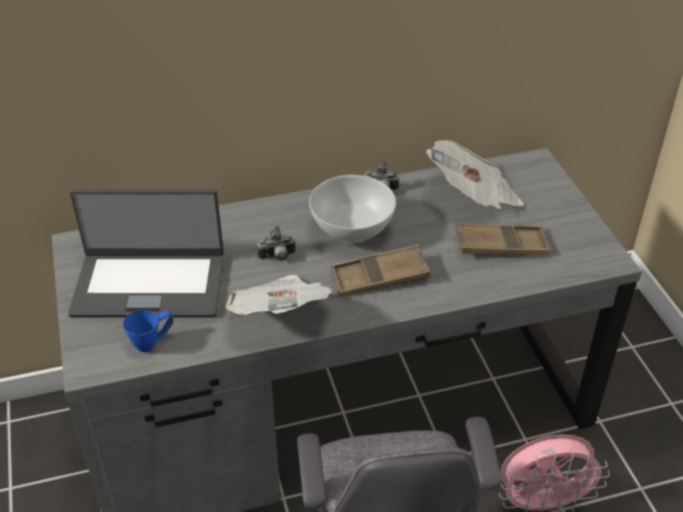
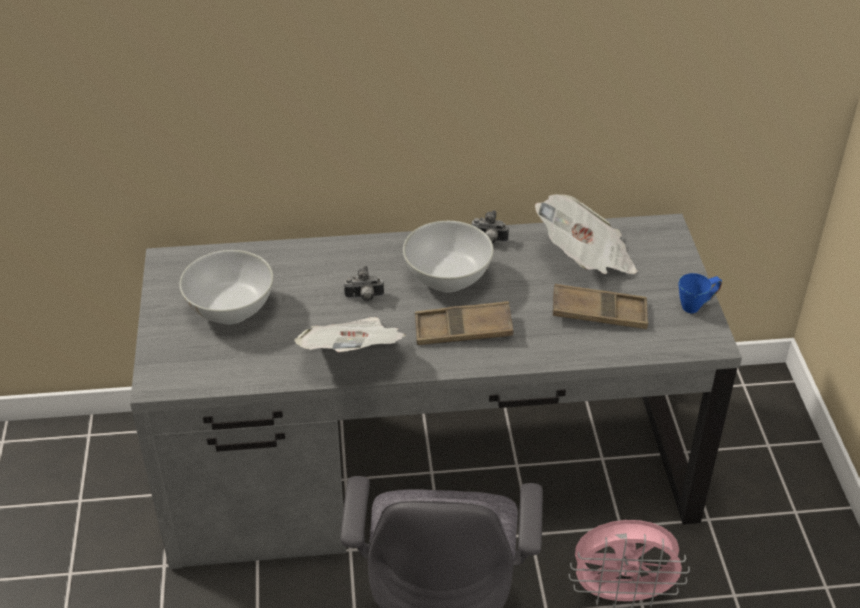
camera: 10 degrees right, 0 degrees up
(149, 284) = (231, 310): laptop -> white bowl
(153, 342) = (222, 367): blue mug -> blue mug (697, 305)

